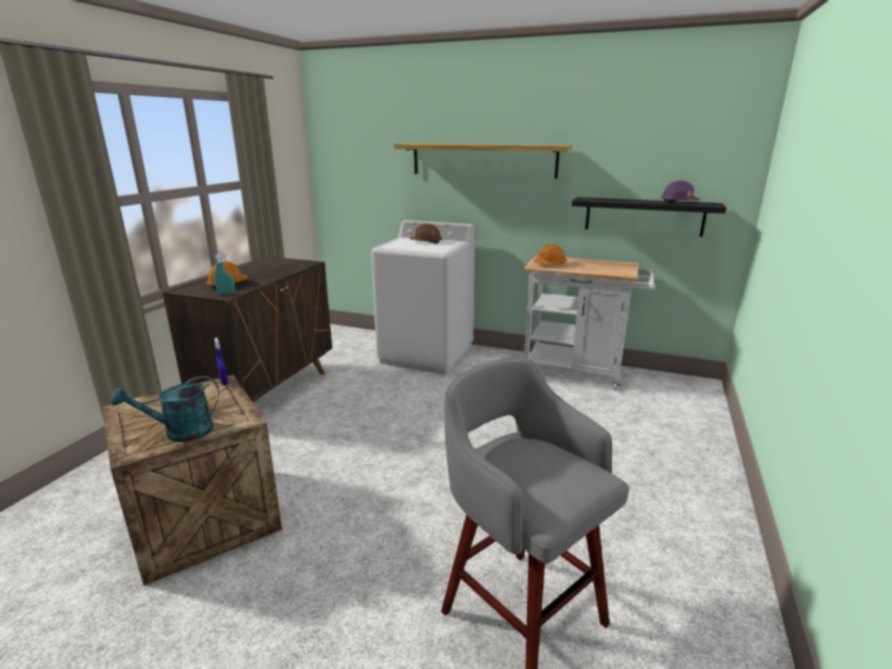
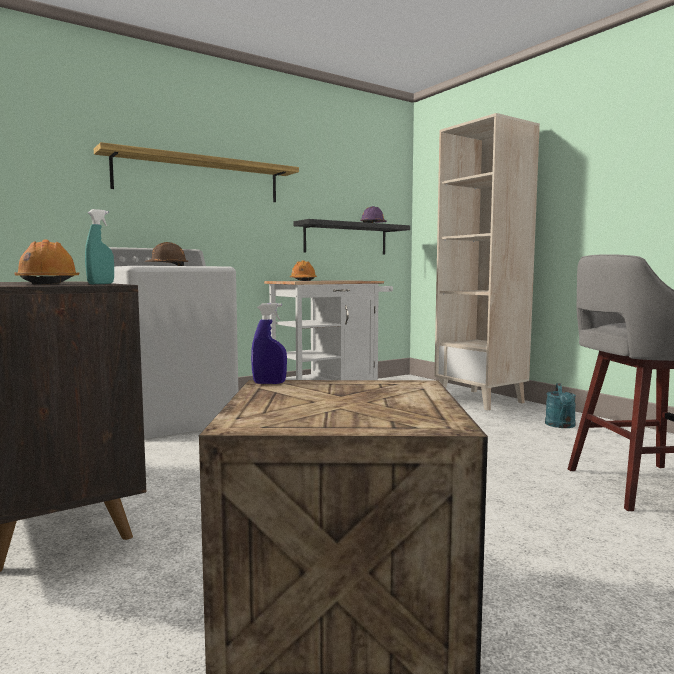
camera: 55 degrees left, 15 degrees down
(180, 432) = (410, 404): turquoise watering can -> turquoise watering can (561, 426)
(691, 447) = (481, 400): none -> beige bookcase

